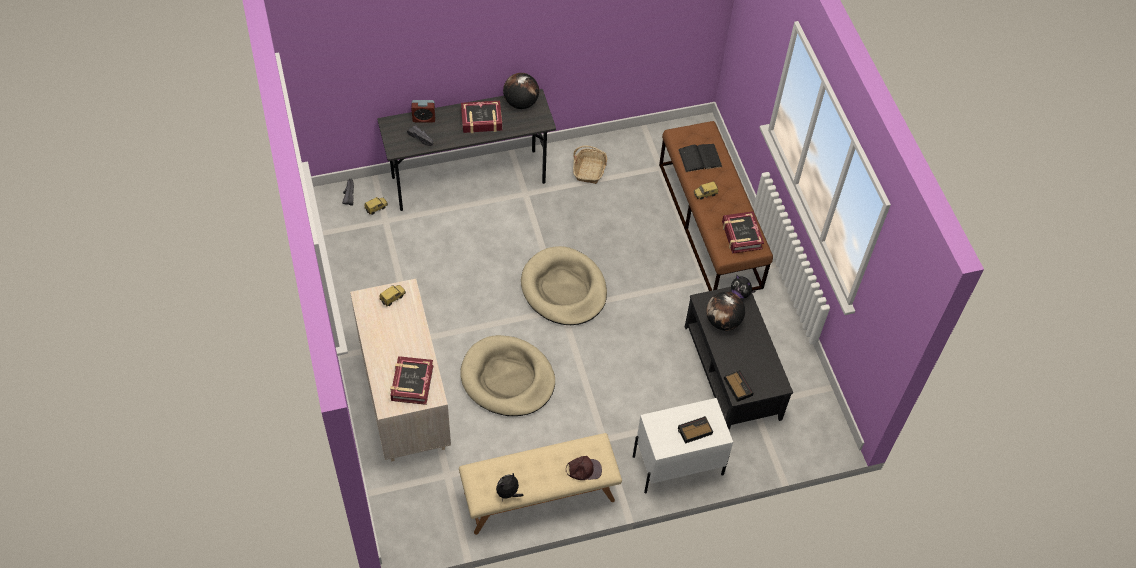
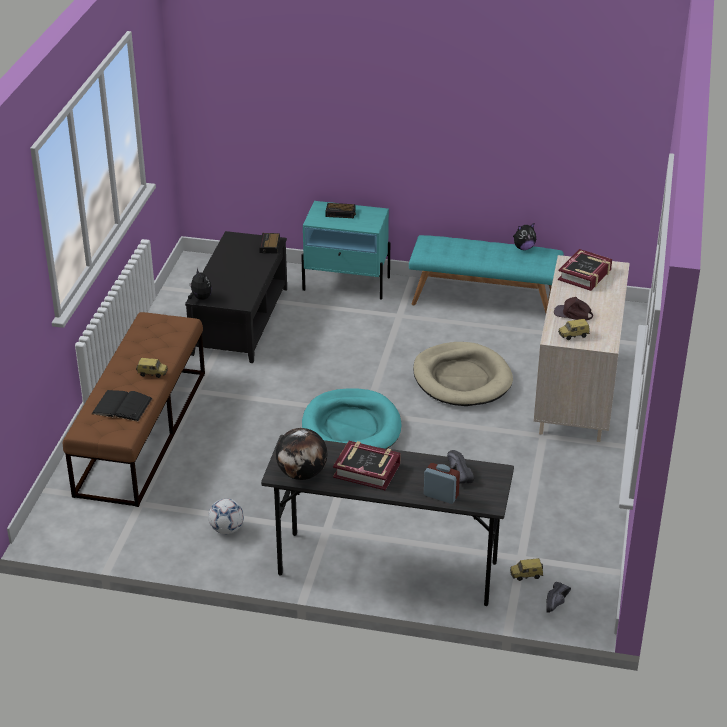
camera: 150 degrees left, 20 degrees down
(539, 497) = (484, 299): beige bench -> turquoise bench
(564, 289) = (351, 428): beige dog bed -> turquoise dog bed
(583, 469) = (448, 242): brown cap -> brown cap (573, 314)
(589, 170) = (226, 529): basket -> football
(677, 465) = (347, 283): white nightstand -> turquoise nightstand
(723, 321) = (238, 285): globe -> none
(741, 235) = (153, 331): book -> none

